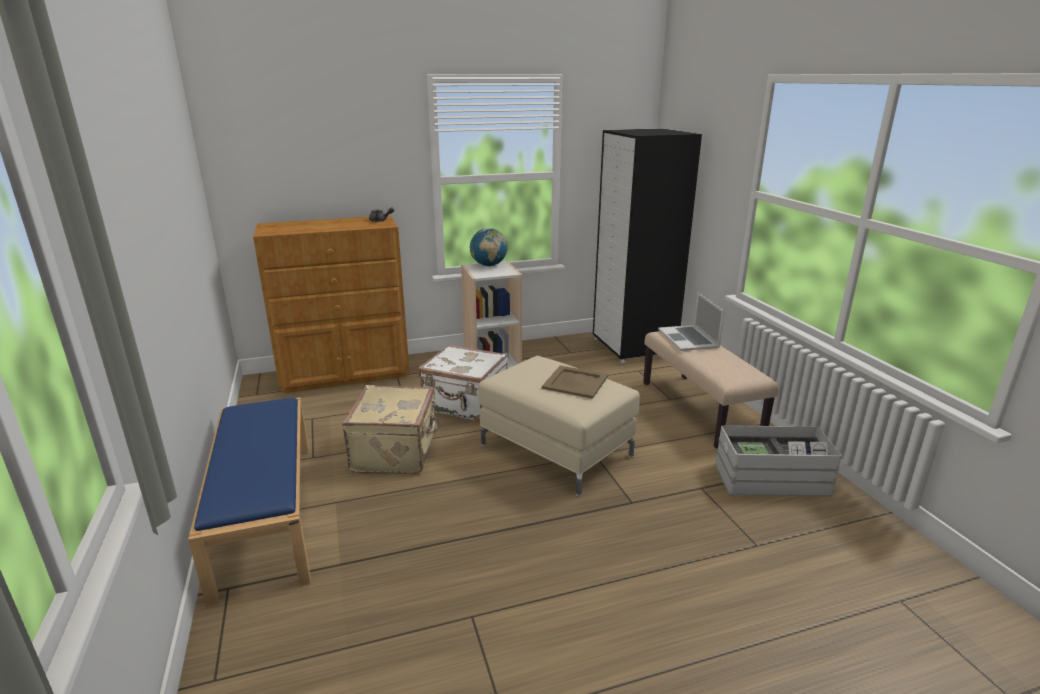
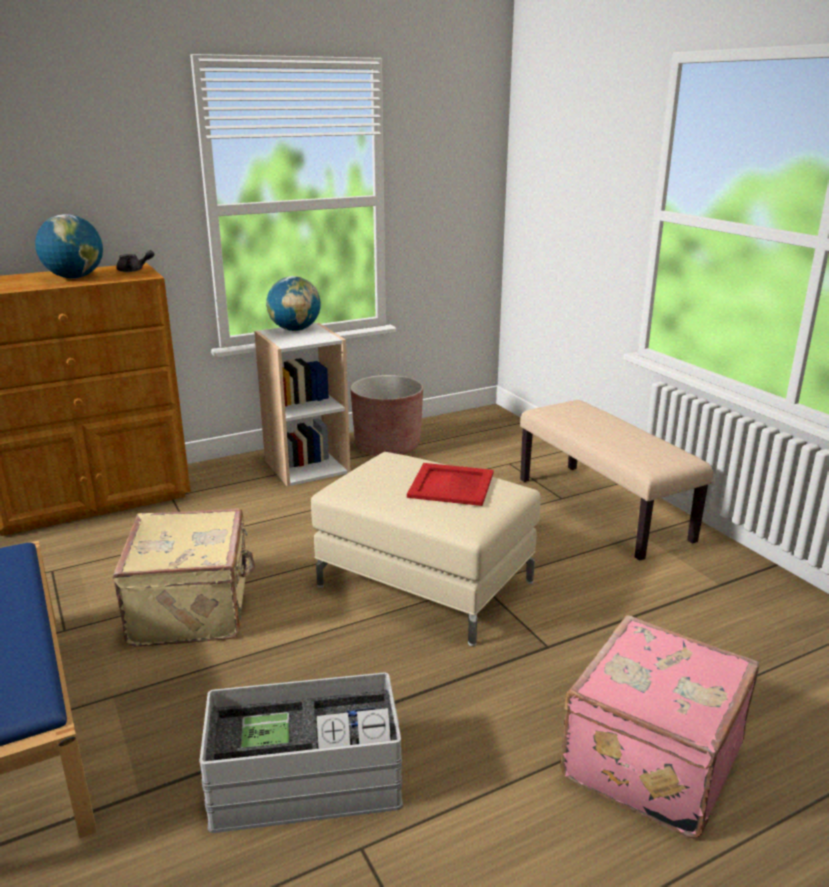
camera: 10 degrees left, 0 degrees up
(341, 225) = (74, 278): none -> globe
(465, 405) = (282, 530): white suitcase -> none
(552, 352) = (387, 446): none -> brown planter
(576, 382) = (452, 484): beige tray -> red tray
(634, 348) = (495, 434): wardrobe -> none
(683, 587) = (648, 760): none -> pink suitcase
(688, 338) = (581, 414): laptop -> none
(771, 478) = (719, 592): grey storage box -> grey storage box (306, 778)

